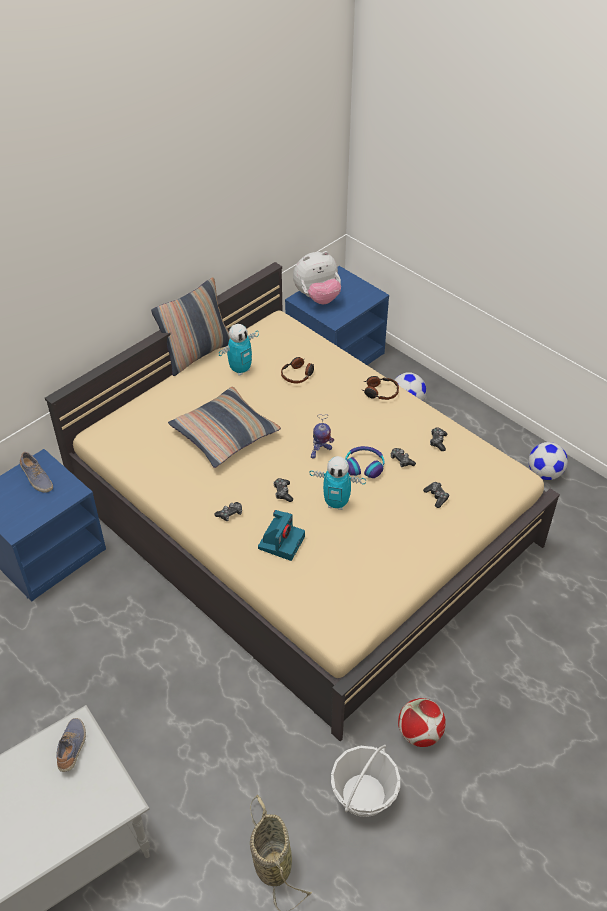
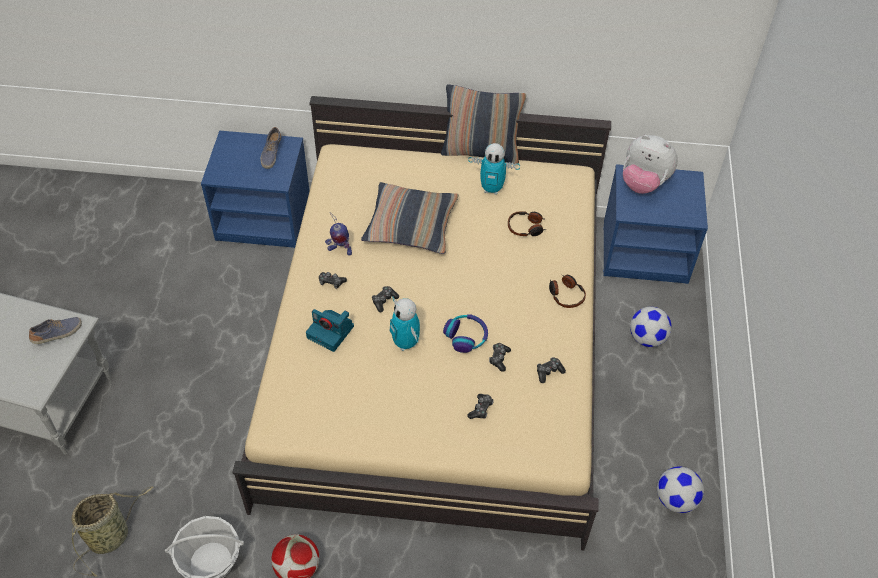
camera: 50 degrees right, 5 degrees up
(281, 542) = (331, 332): camera -> camera turned 45 degrees clockwise
(320, 451) = (452, 297): toy robot -> toy robot (340, 250)

